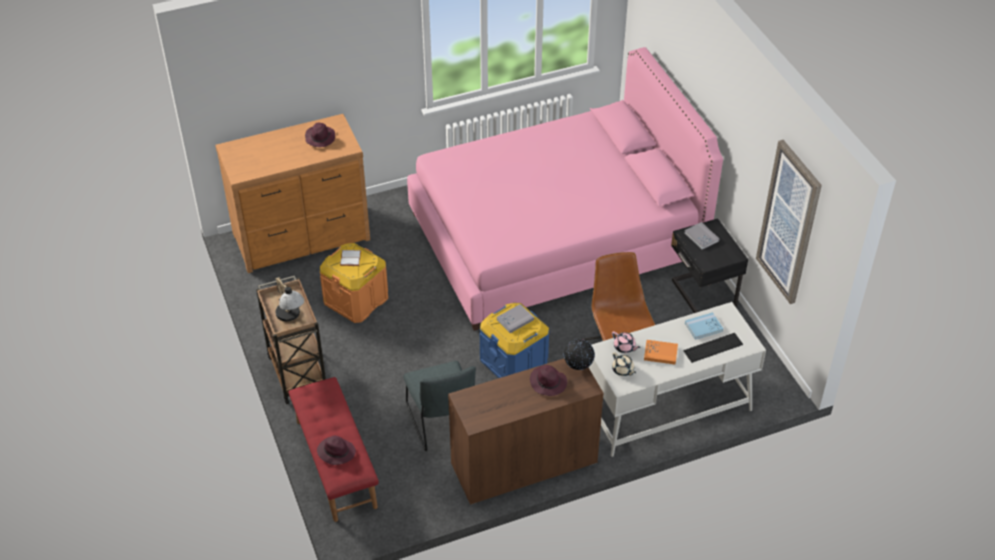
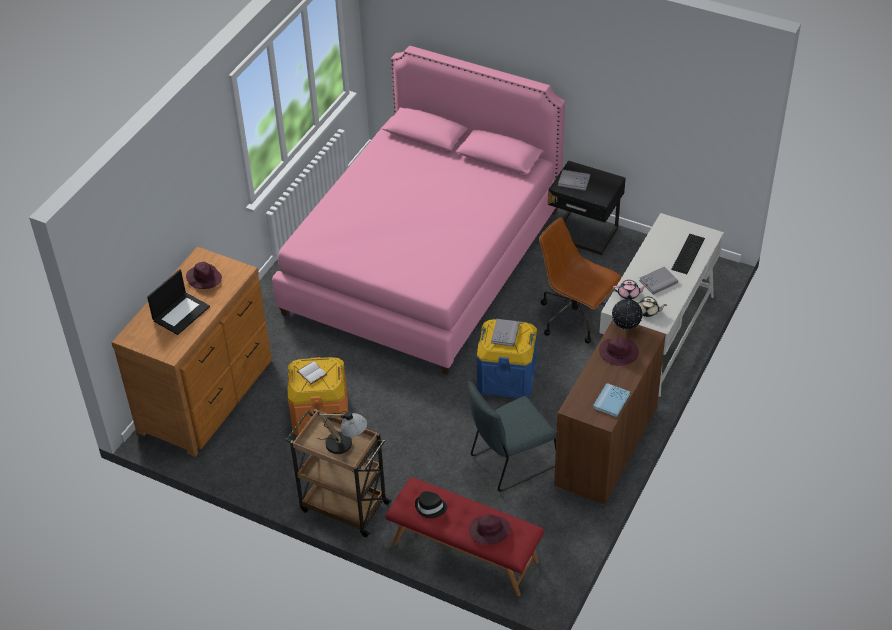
camera: 40 degrees left, 0 degrees up
(278, 152) = (181, 313): none -> laptop
(319, 406) = (430, 507): none -> black hat
(442, 424) = (510, 462): grey chair -> grey chair turned 120 degrees clockwise
(660, 353) = (658, 282): orange book -> grey book
(703, 327) = (664, 243): blue book -> blue book (611, 401)
(789, 223) = (675, 119): picture -> none

